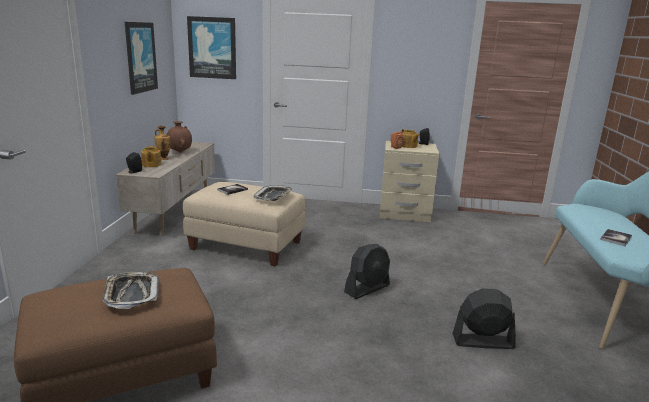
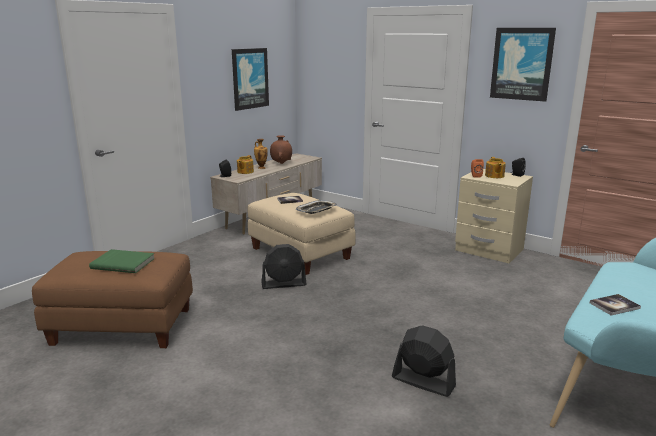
camera: 30 degrees right, 0 degrees up
(131, 294) = (123, 263): tray -> green book
(212, 48) = (325, 68): picture -> picture (522, 64)
(367, 289) = (365, 310): black fan -> black fan (284, 284)

